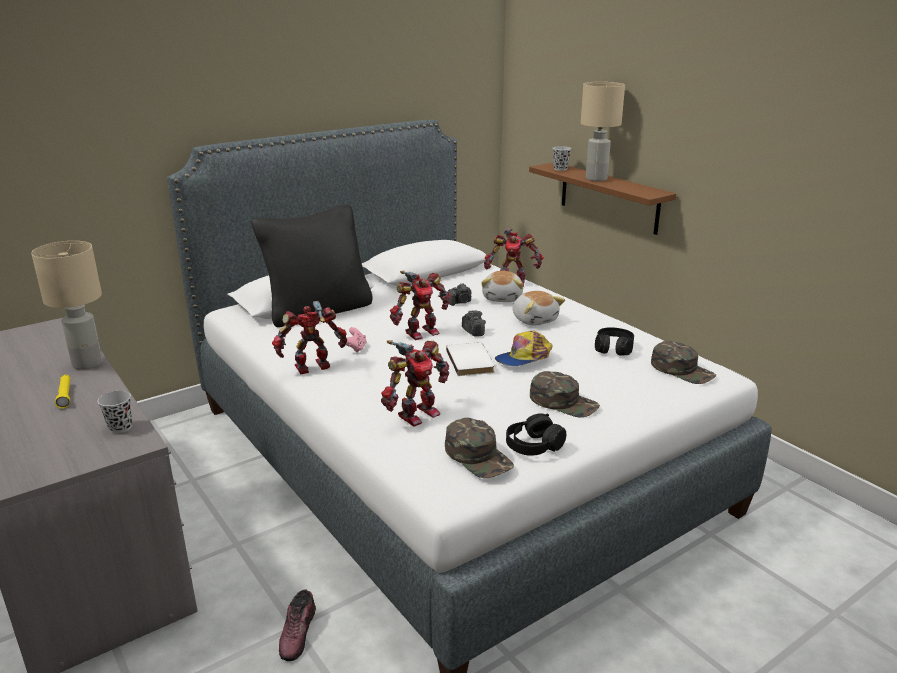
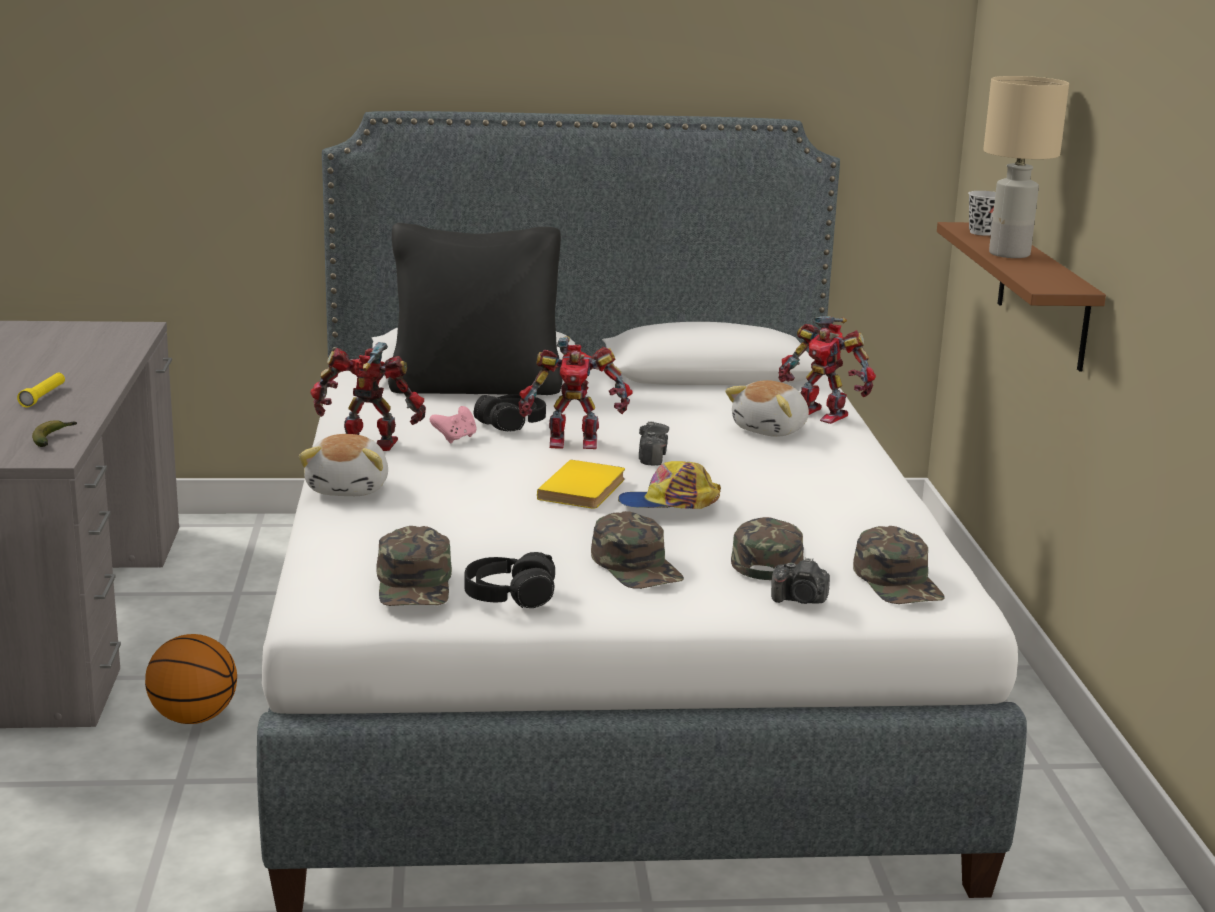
camera: 30 degrees right, 5 degrees down
(88, 363) = (108, 372): beige table lamp -> none
(120, 427) = (53, 438): black cup -> banana
(256, 578) = (194, 718): none -> basketball
(298, 633) = (177, 788): shoe -> none
(416, 414) = (413, 522): toy robot -> none
(460, 302) = (695, 421): camera -> camera (800, 600)
(472, 361) = (585, 489): white book -> yellow book
(535, 320) = (772, 466): plush toy -> plush toy (349, 488)
(613, 348) = (834, 529): black headphones -> black headphones (511, 424)
(613, 376) = (767, 558): none -> green cap

